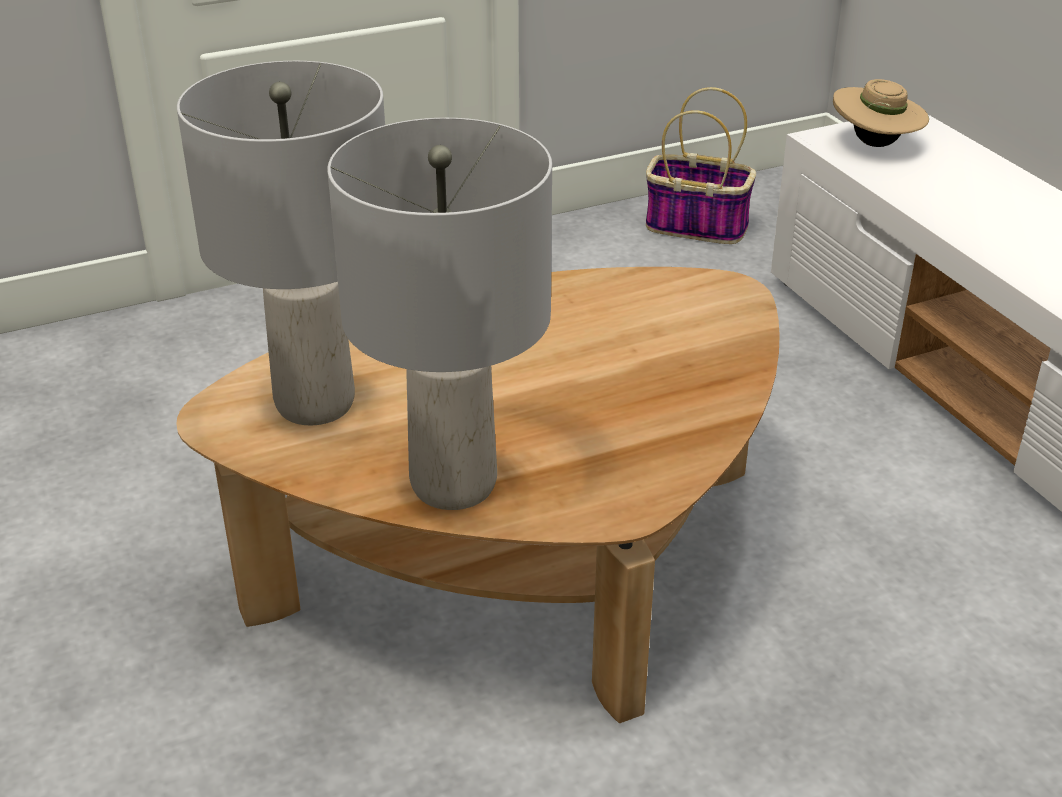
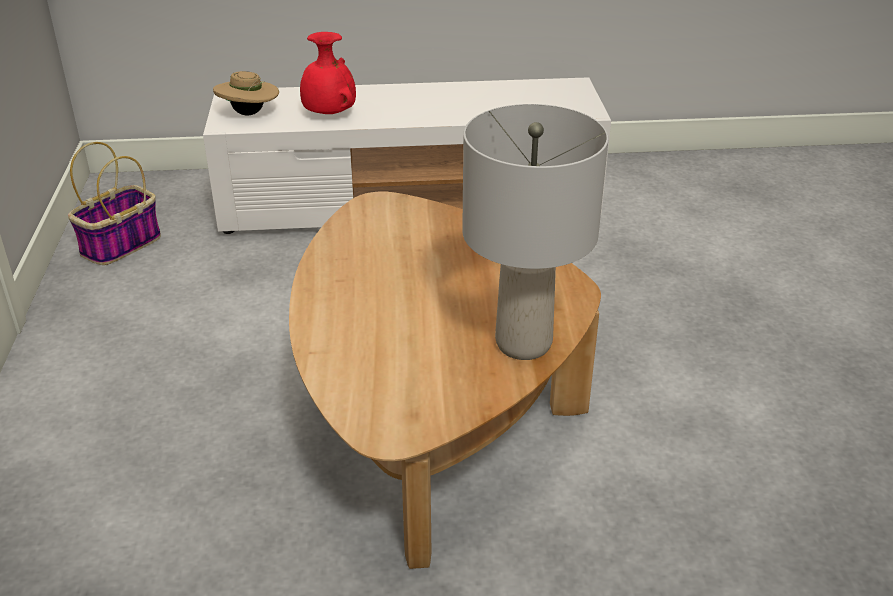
camera: 70 degrees left, 0 degrees up
(316, 403) = (399, 385): grey table lamp -> none
(942, 195) = (328, 114): none -> red vase

